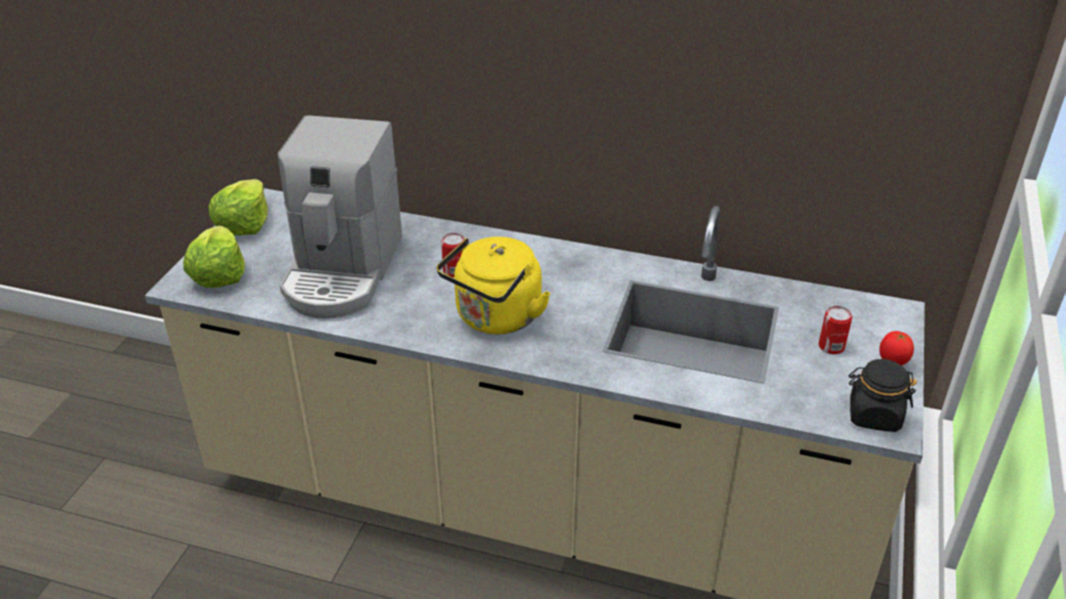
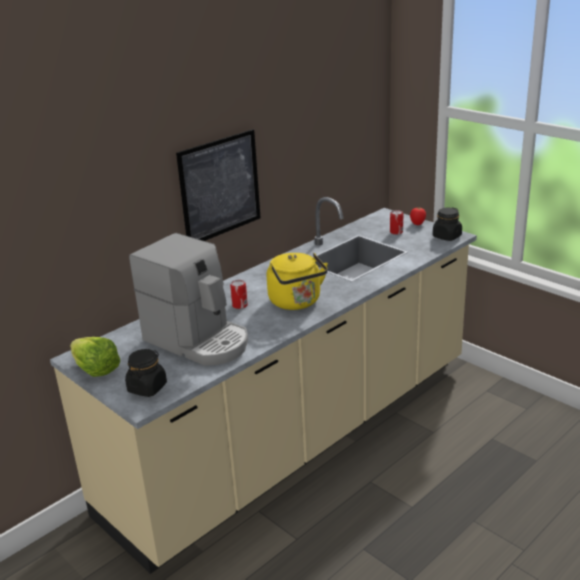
camera: 60 degrees left, 10 degrees down
(218, 274) = (147, 388): lettuce -> black jar
(539, 98) = (220, 187): none -> picture

